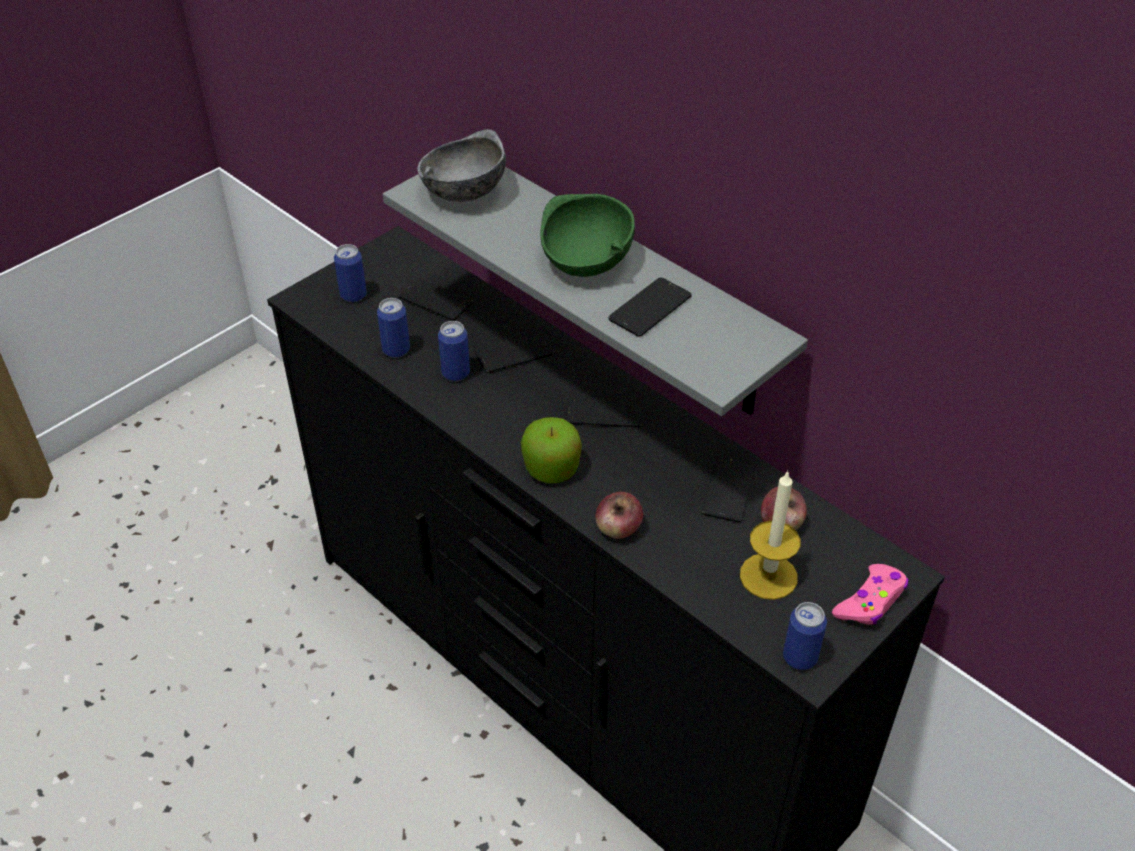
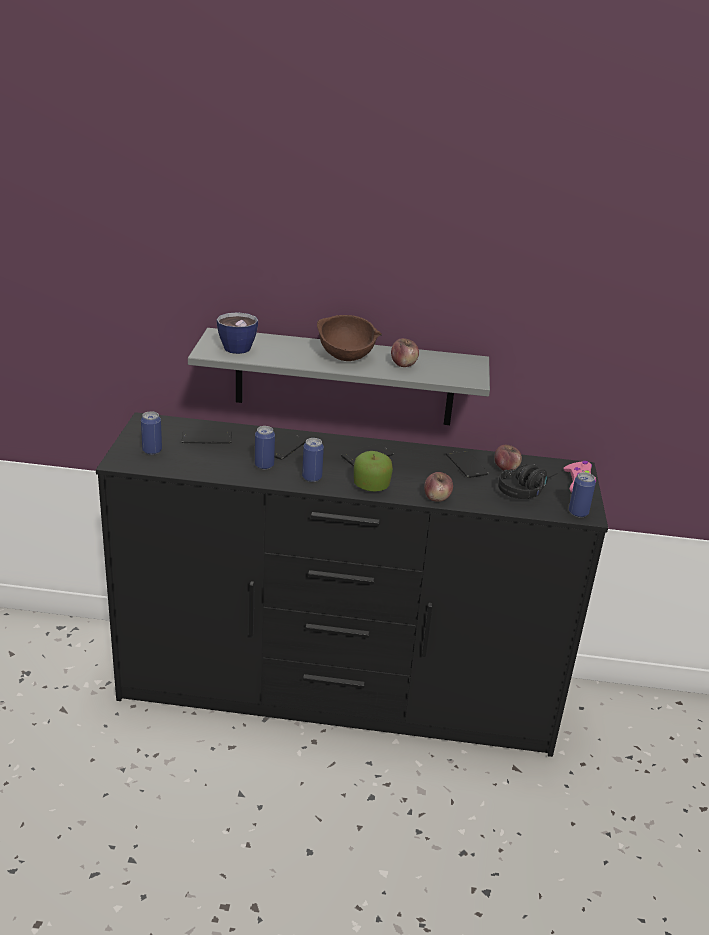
camera: 40 degrees left, 15 degrees down
(396, 350) = (214, 466): can -> can (312, 477)
(462, 193) = (235, 346): grey bowl -> cup
(586, 263) = (346, 356): green bowl -> brown bowl
(650, 308) = (403, 364): phone -> apple
(768, 576) = (526, 489): candle -> black headphones

